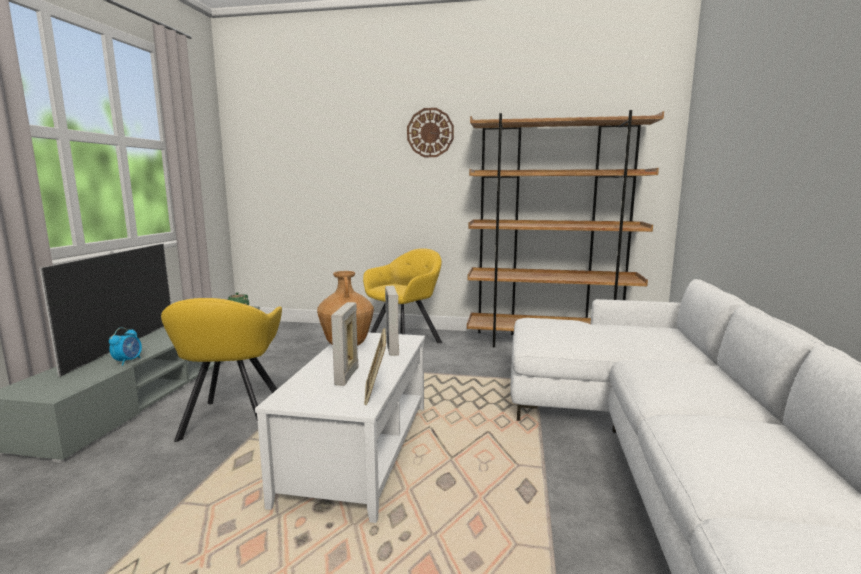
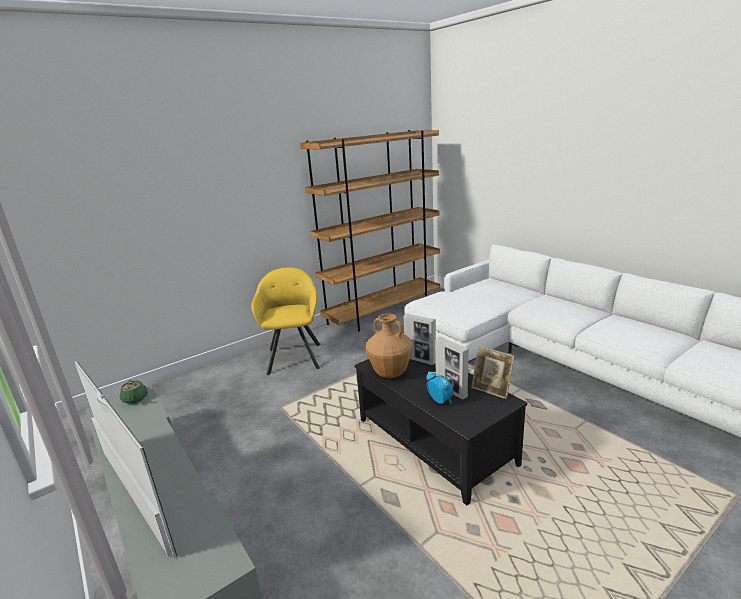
camera: 45 degrees left, 10 degrees up
(128, 361) = (196, 499): alarm clock -> alarm clock (440, 401)
(232, 421) = (315, 487): yellow armchair -> none
(360, 451) = (435, 441): white coffee table -> black coffee table
(430, 133) = (260, 156): wall clock -> none

